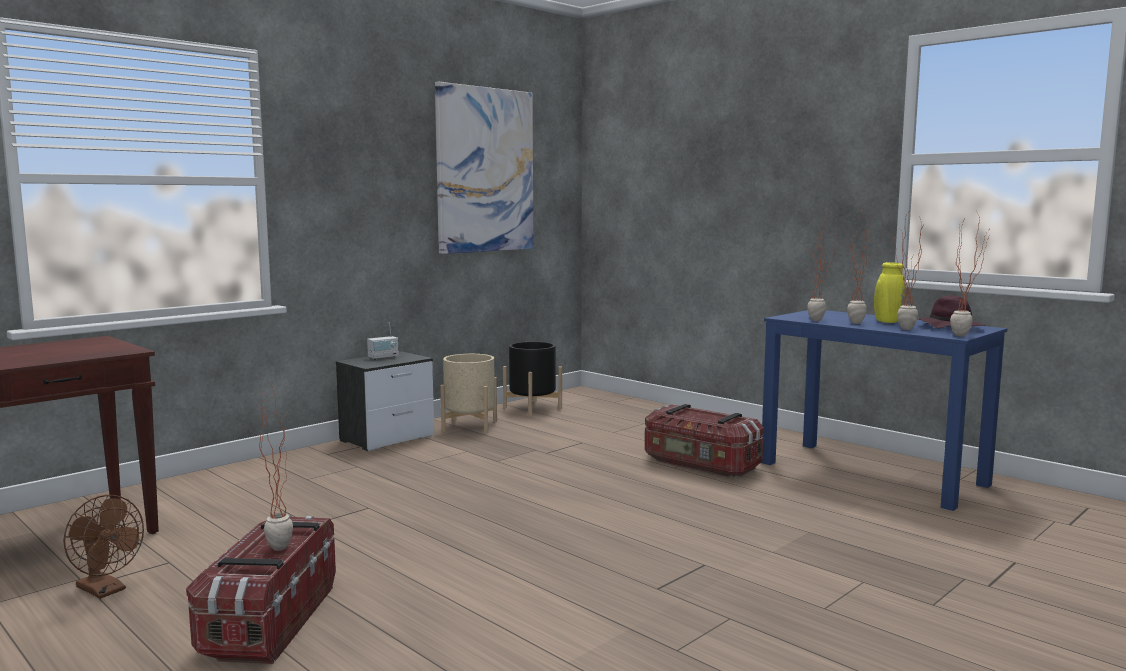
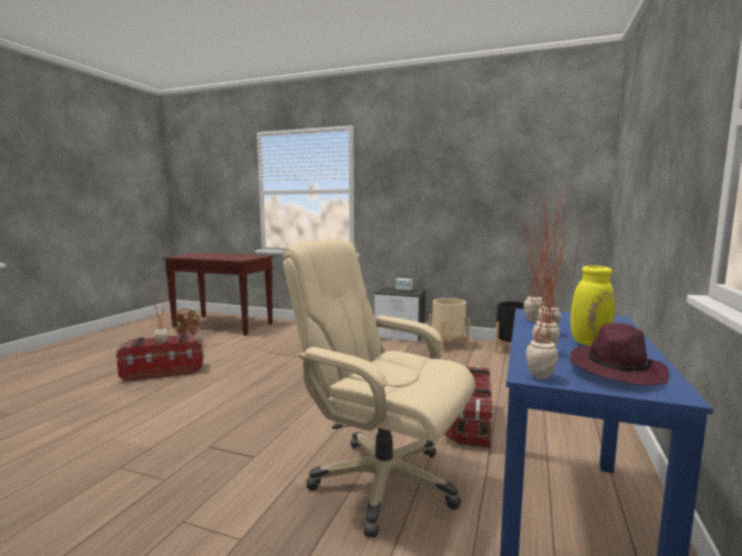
camera: 65 degrees right, 0 degrees up
(485, 170) = (502, 178): picture -> none
(792, 515) = (382, 482): none -> beige office chair

